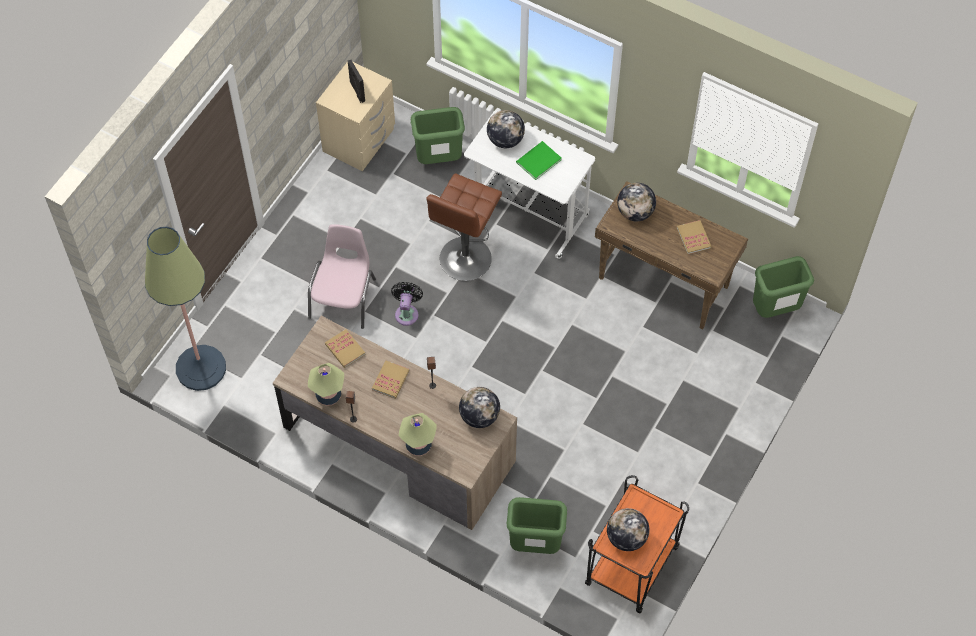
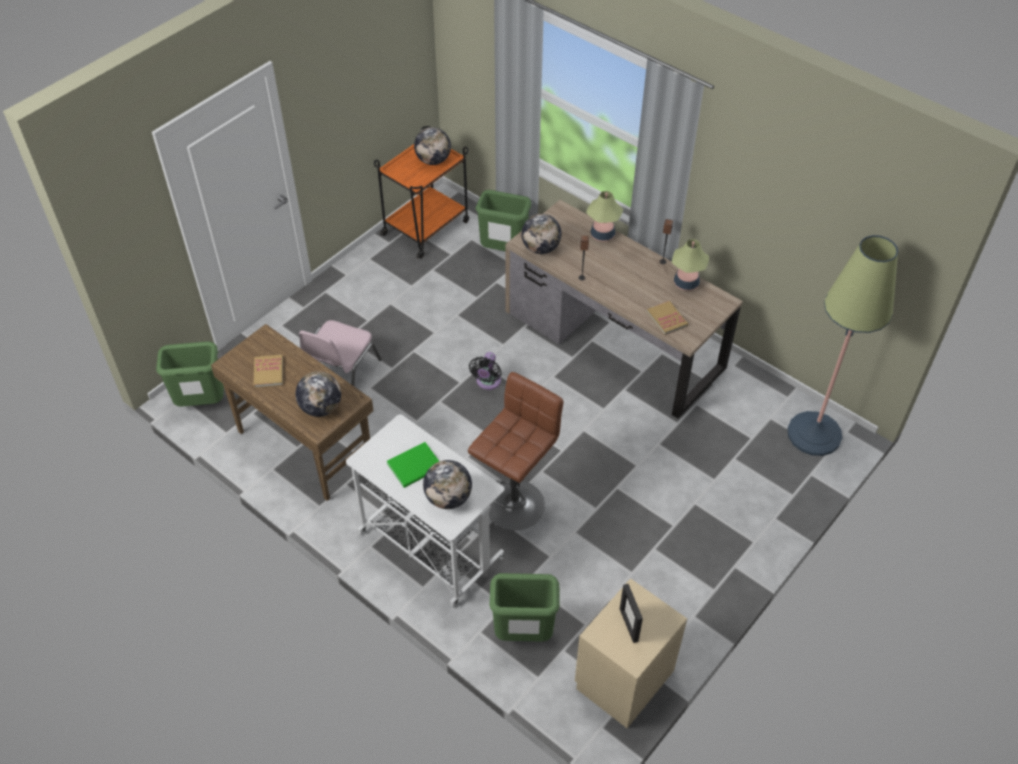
camera: 170 degrees left, 10 degrees down
(344, 297) = (657, 483): pink chair -> pink chair (340, 373)
(390, 380) = (623, 287): book -> none
(407, 312) = (589, 457): black fan -> black fan (487, 382)

